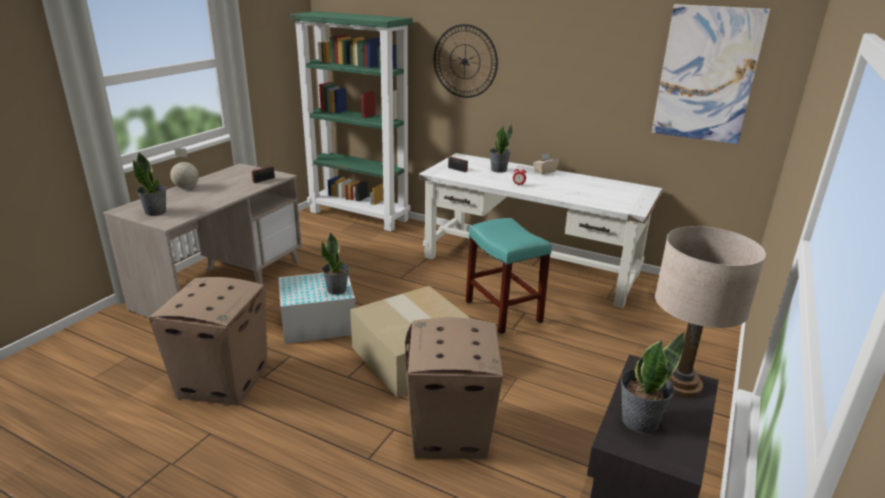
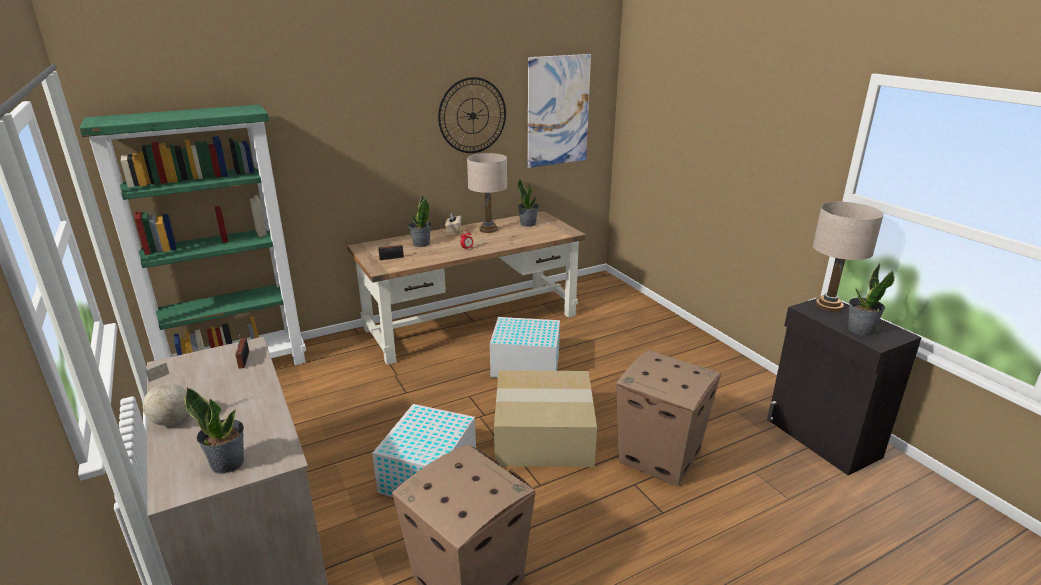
camera: 55 degrees left, 0 degrees up
(337, 289) = (447, 422): potted plant -> potted plant (528, 224)
(465, 61) = (338, 142): wall clock -> wall clock (472, 116)
(502, 311) = (524, 364): turquoise stool -> white storage box
(531, 265) = (472, 322): white desk -> brown desk
(572, 181) = (488, 229): none -> beige table lamp

